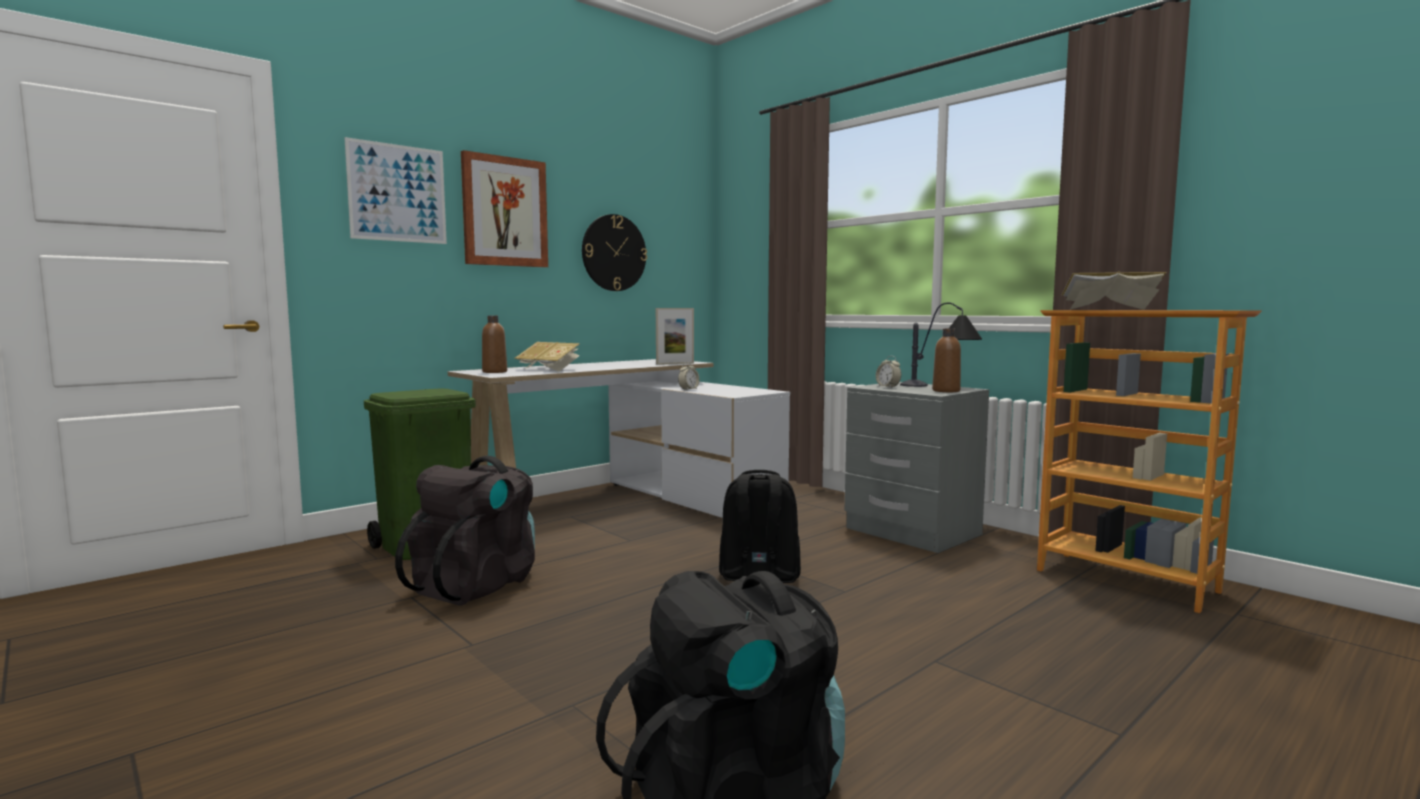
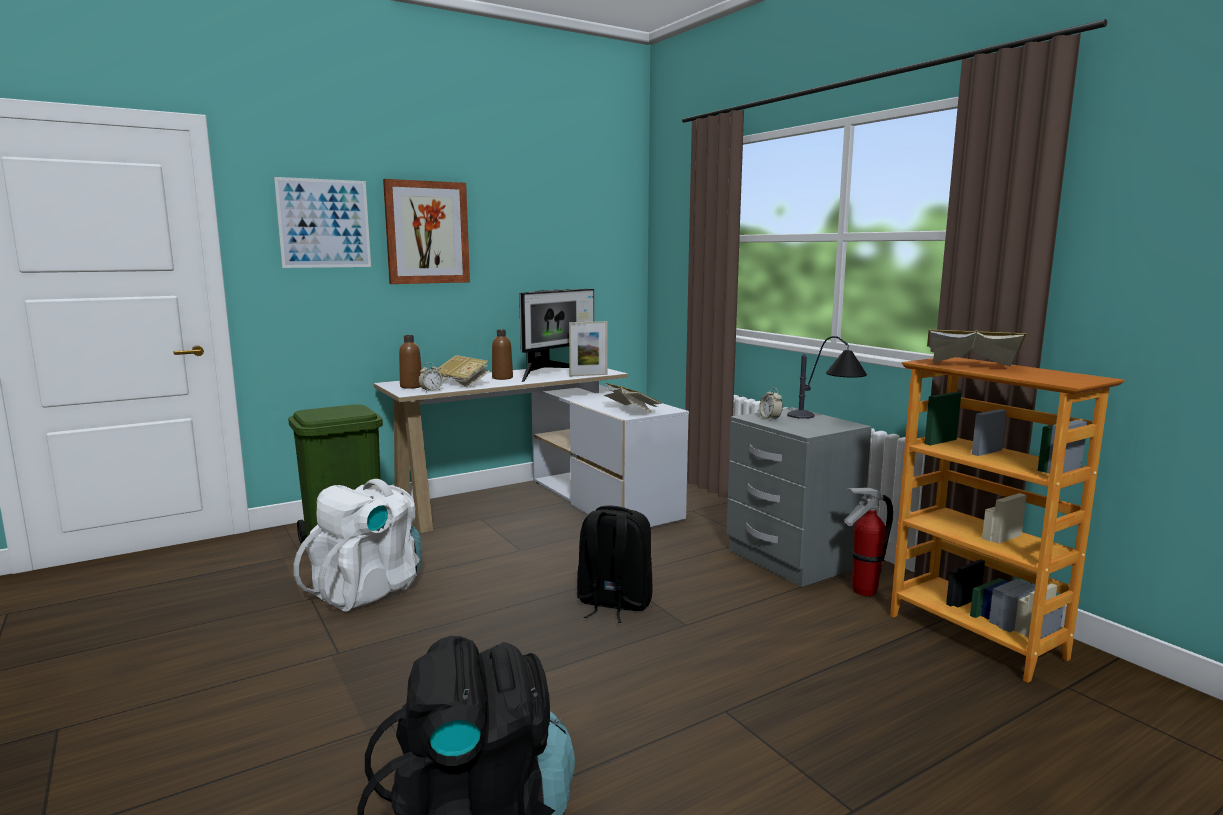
camera: 10 degrees right, 5 degrees up
(477, 584) = (368, 590): black backpack -> white backpack
(614, 253) = (538, 263): wall clock -> none
(632, 363) = (549, 373): none -> monitor
(688, 389) = (593, 404): alarm clock -> alarm clock (431, 390)
(732, 392) = (631, 410): none -> book
(946, 391) = (822, 428): brown bottle -> brown bottle (502, 378)
(998, 553) = (863, 591): none -> fire extinguisher

